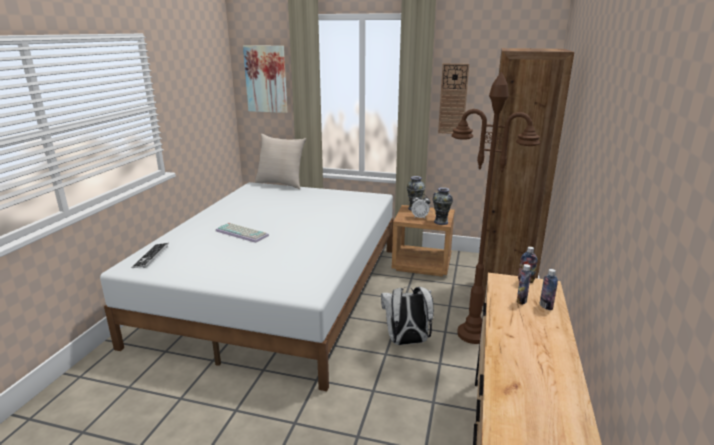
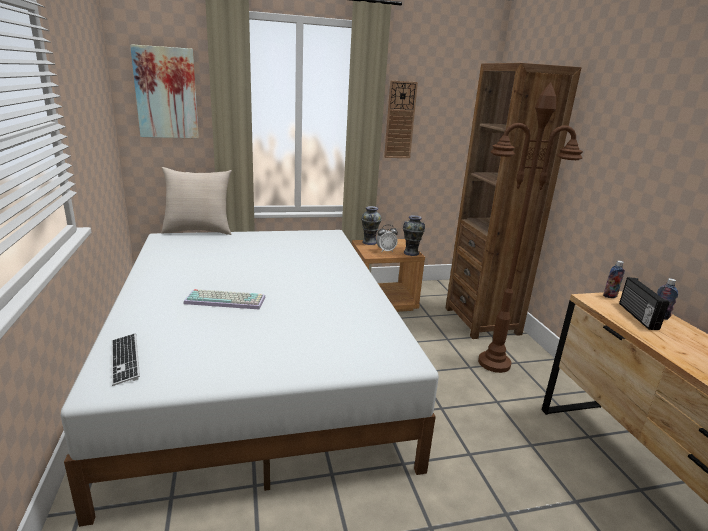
camera: 30 degrees left, 0 degrees up
(406, 342) = (447, 388): white backpack -> none
(521, 301) = (637, 316): bottle -> radio

